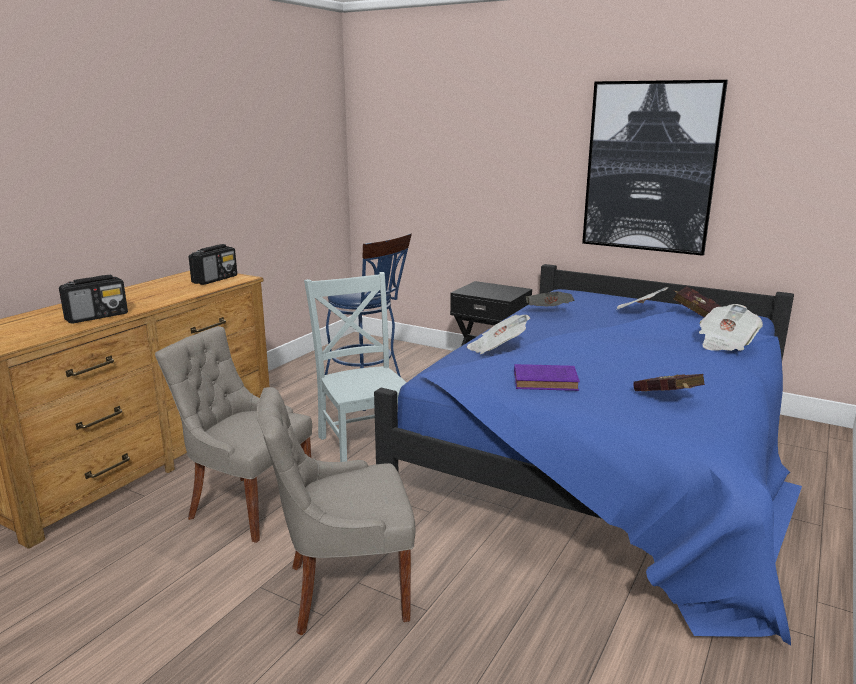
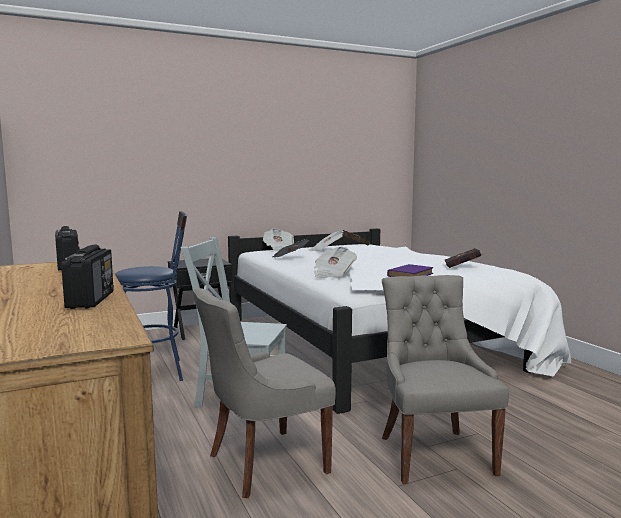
camera: 55 degrees left, 10 degrees down
(344, 591) = (433, 453): grey chair -> grey chair turned 150 degrees clockwise
(610, 462) = (374, 343): blue bed -> white bed
(650, 167) = (293, 159): picture -> none
(725, 343) = (406, 250): newspaper -> newspaper (278, 249)

